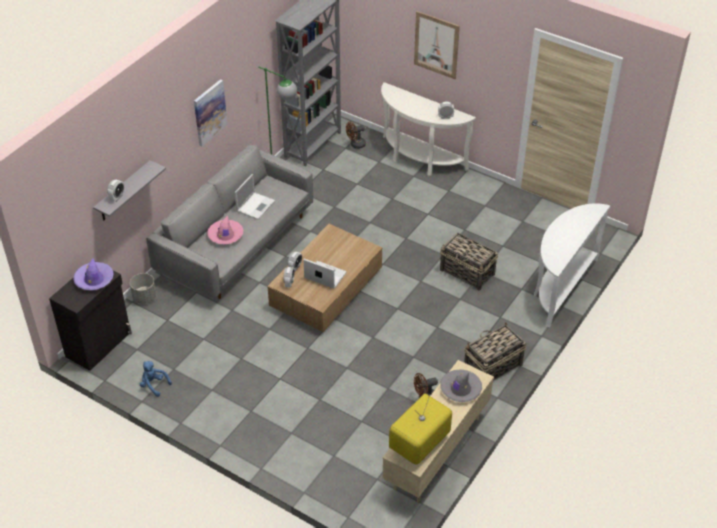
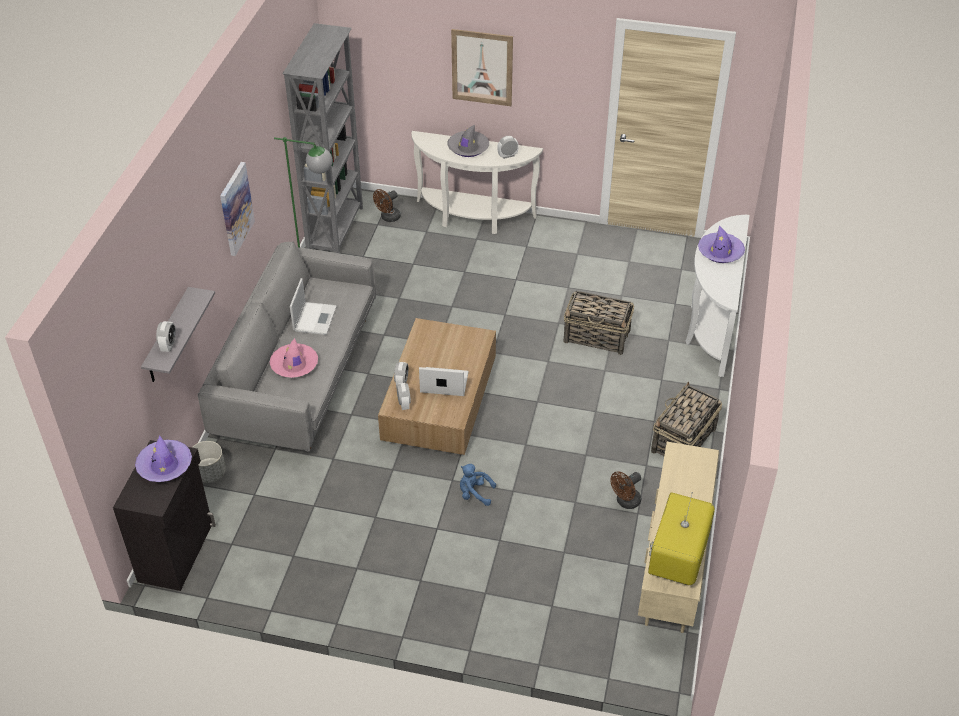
camera: 20 degrees left, 0 degrees up
(154, 385) = (277, 584): blue plush toy -> blue plush toy (474, 493)
(460, 389) = (689, 476): grey hat -> grey hat (468, 148)
(570, 229) = (720, 252): none -> purple hat

